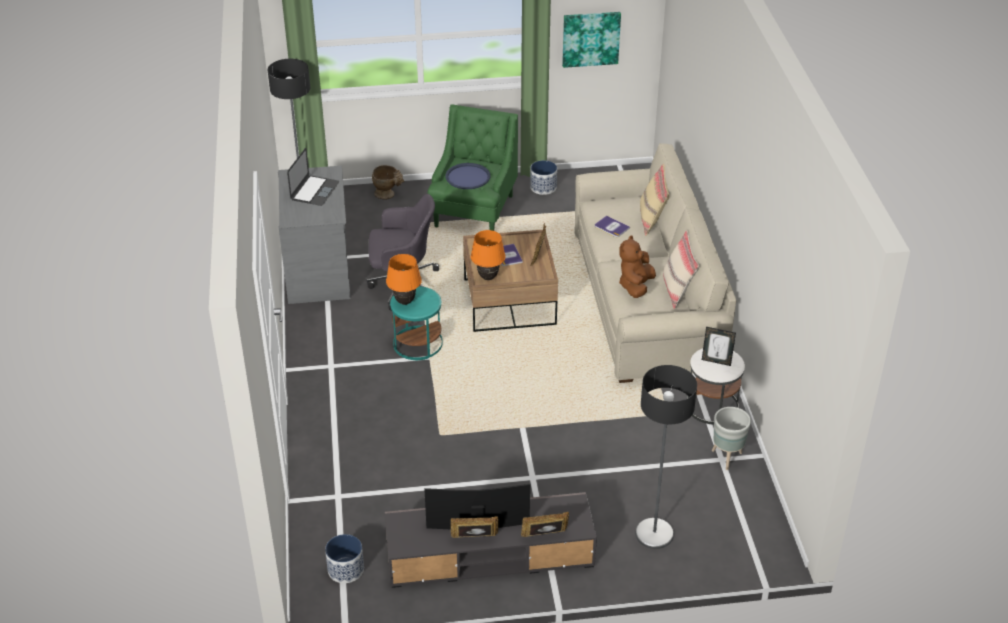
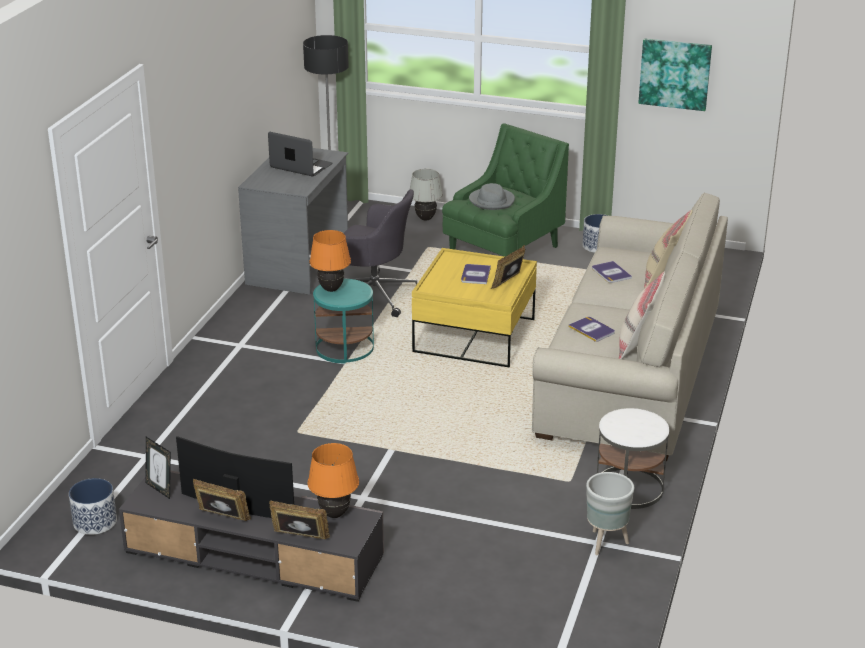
camera: 25 degrees right, 10 degrees down
(314, 191) = (301, 166): laptop -> laptop turned 105 degrees counterclockwise
(388, 195) = (425, 218): beige vase -> white table lamp
(467, 177) = (492, 201): blue tray -> grey hat
(488, 277) = (437, 288): orange table lamp -> orange table lamp (335, 514)
(509, 302) = (474, 336): brown coffee table -> yellow coffee table
(635, 286) = (592, 330): brown plush toy -> book
(654, 534) = (455, 592): floor lamp -> none
(716, 361) = (634, 424): picture frame -> picture frame (160, 489)

